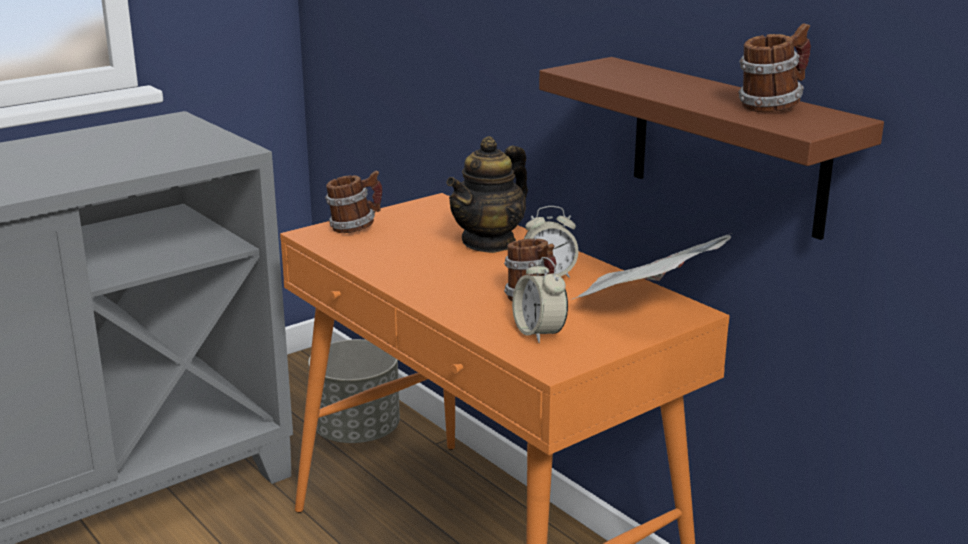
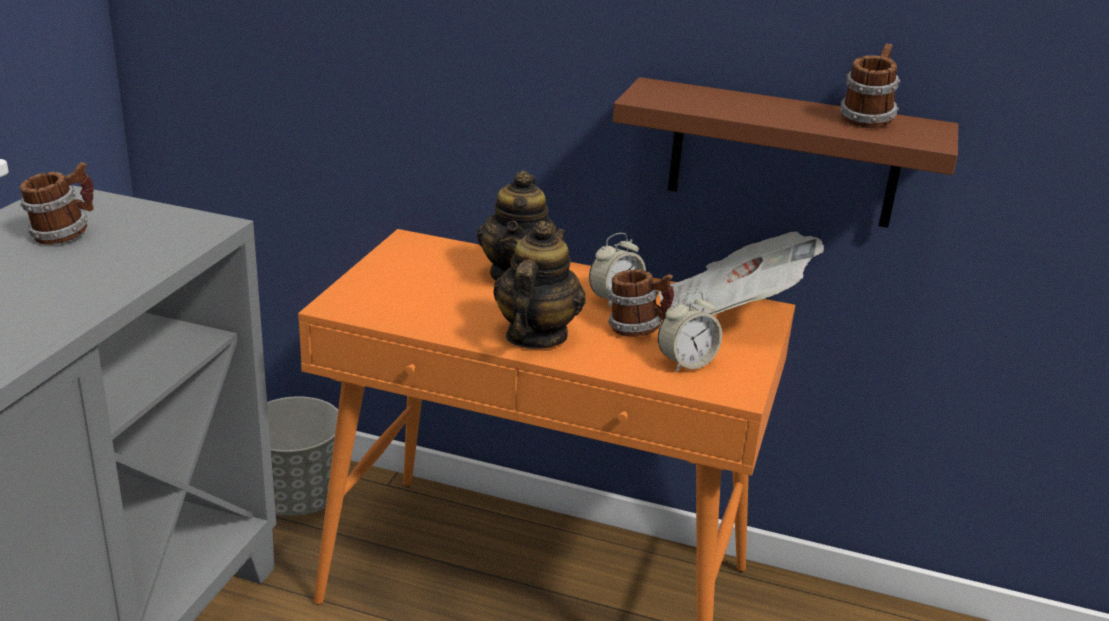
camera: 35 degrees left, 5 degrees up
(355, 228) = (369, 289): mug -> mug (63, 235)
(436, 285) = (535, 336): none -> teapot
(539, 333) = (686, 363): alarm clock -> alarm clock turned 60 degrees counterclockwise

